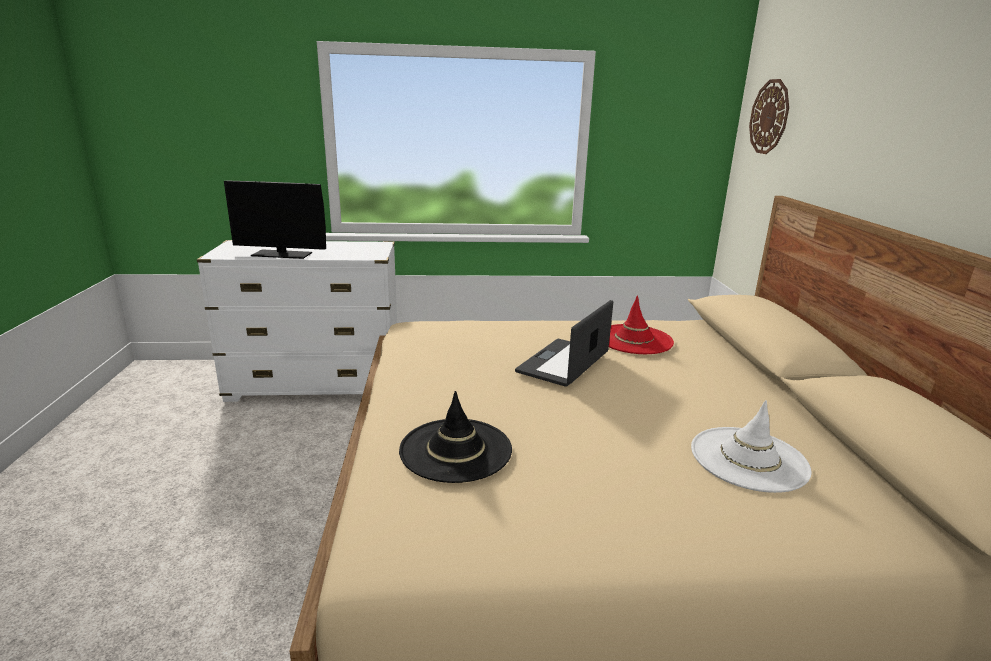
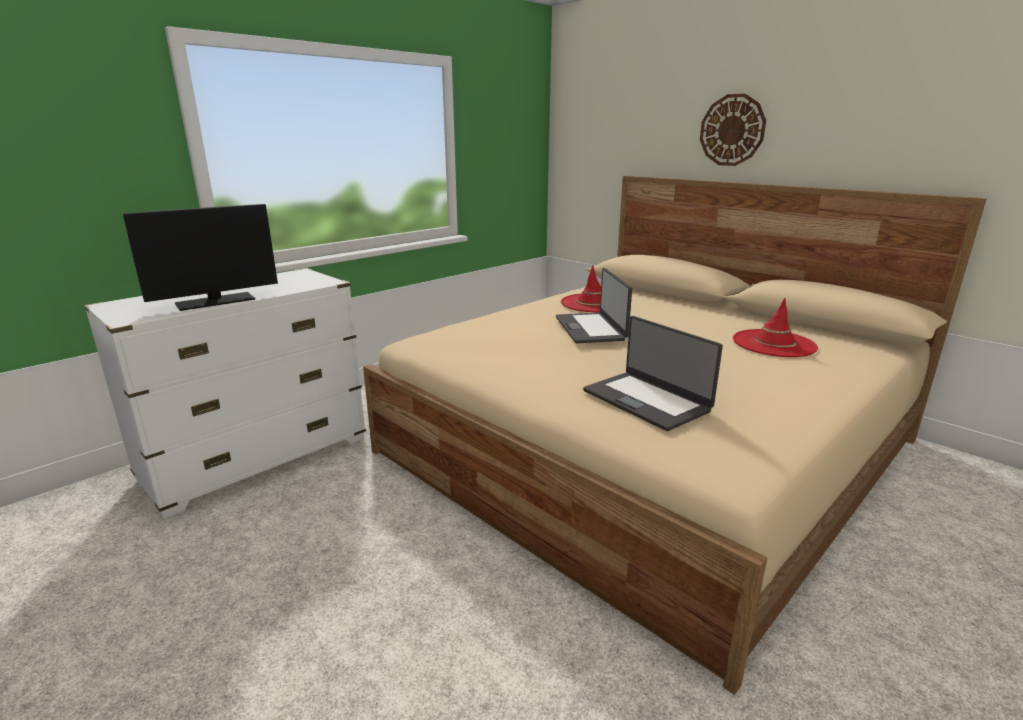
camera: 40 degrees left, 0 degrees up
(456, 450) = (647, 400): black hat -> laptop
(748, 459) = (773, 344): white hat -> red hat
(769, 117) = (590, 116): wall clock -> wall clock (732, 130)

